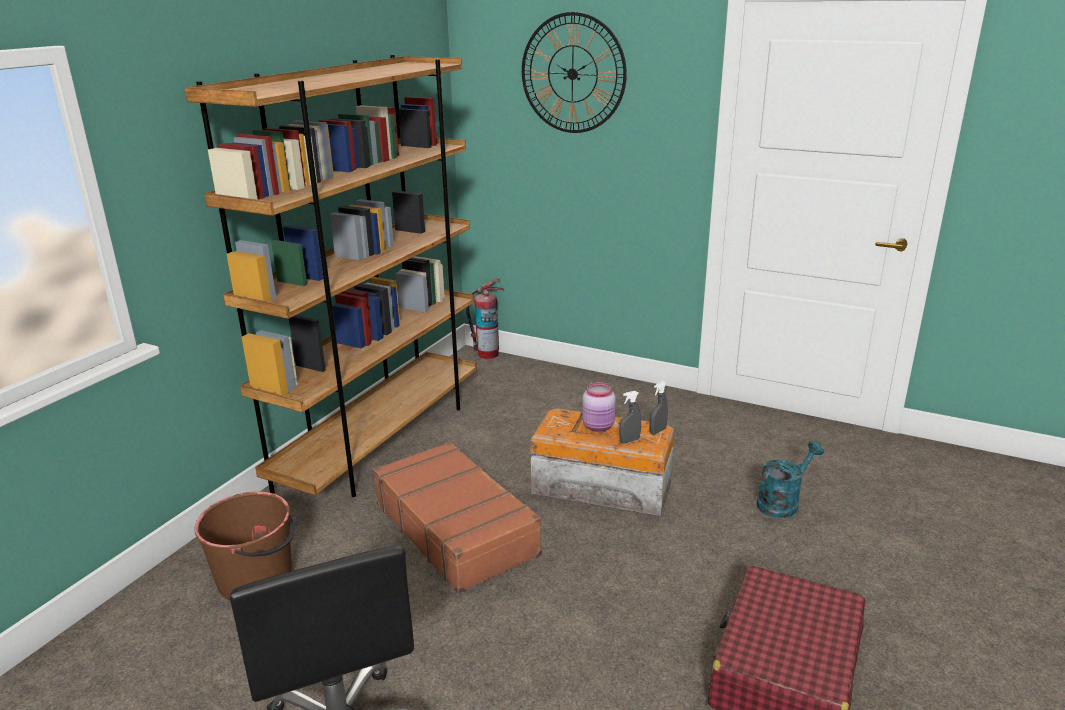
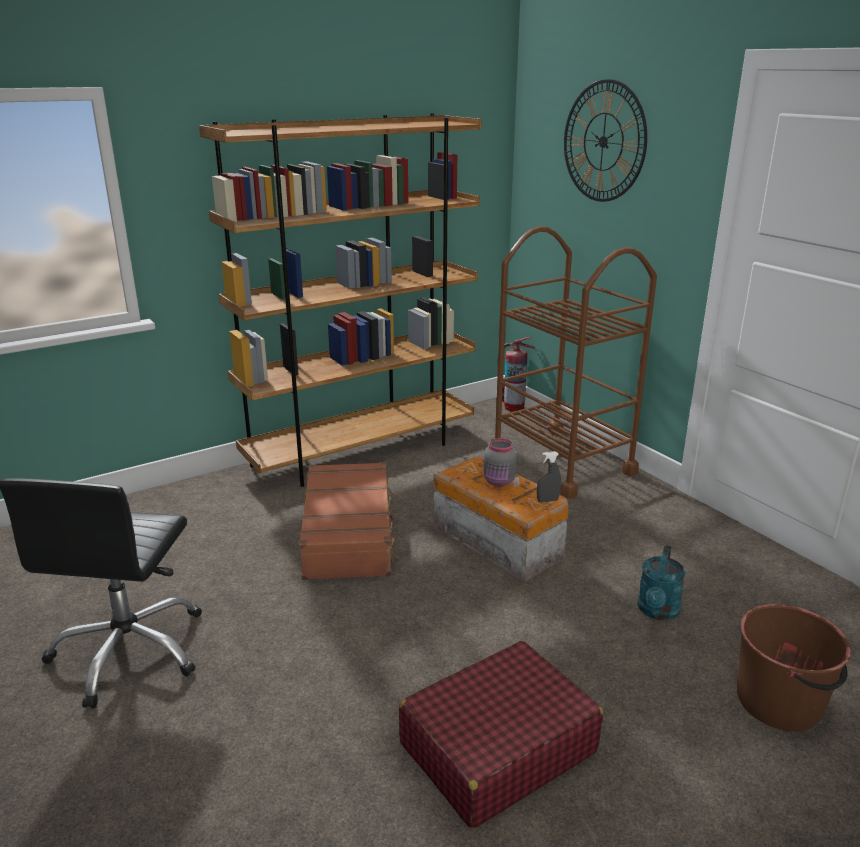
camera: 30 degrees right, 0 degrees up
(256, 578) = (187, 520): brown bucket -> brown bucket (780, 702)
(581, 394) = (561, 461): none -> brown cart
(599, 426) = (499, 482): pink jar -> grey jar
(629, 441) = (512, 501): grey spray bottle -> none
(782, 502) = (657, 612): turquoise watering can -> turquoise watering can turned 120 degrees clockwise

